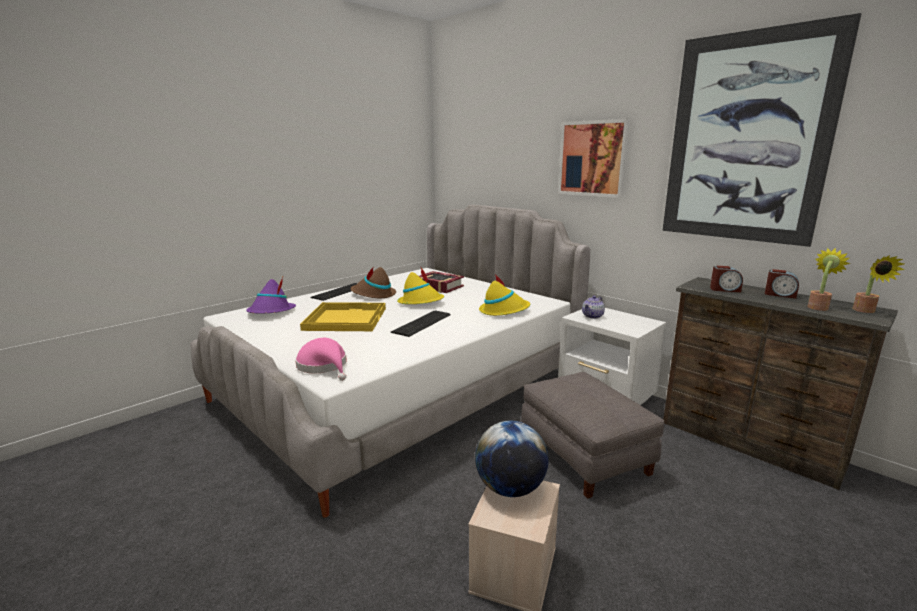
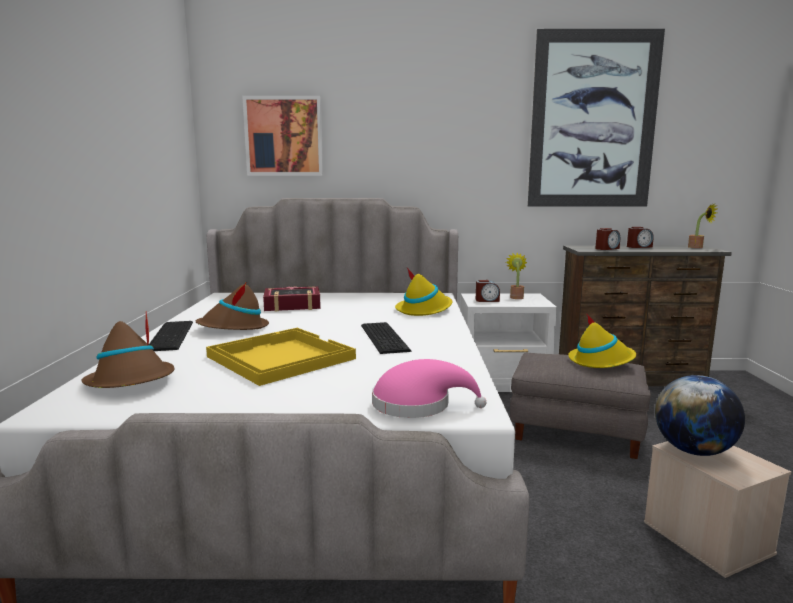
camera: 45 degrees left, 5 degrees down
(271, 312) = (132, 382): purple hat -> brown hat
(421, 302) = (319, 321): yellow hat -> yellow hat (601, 361)
(592, 158) = (447, 138): picture -> picture (284, 136)
(593, 316) = (487, 300): teapot -> alarm clock
(818, 307) = (676, 249): potted plant -> potted plant (516, 297)

